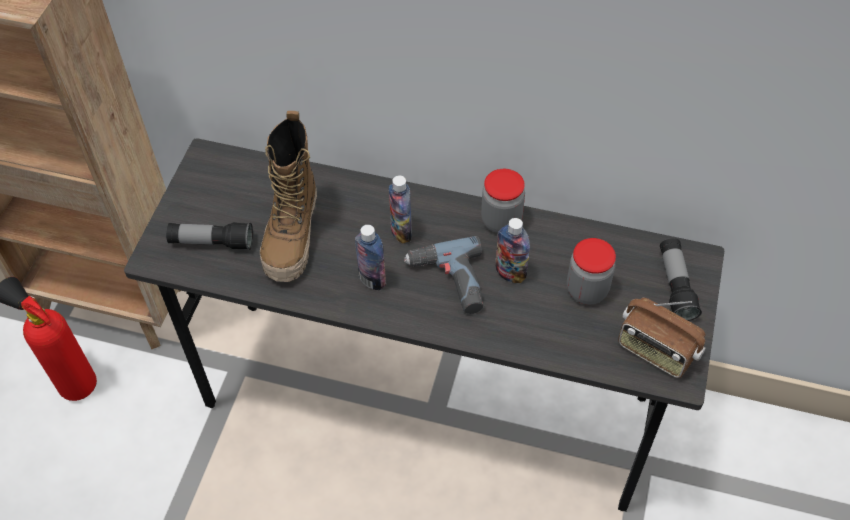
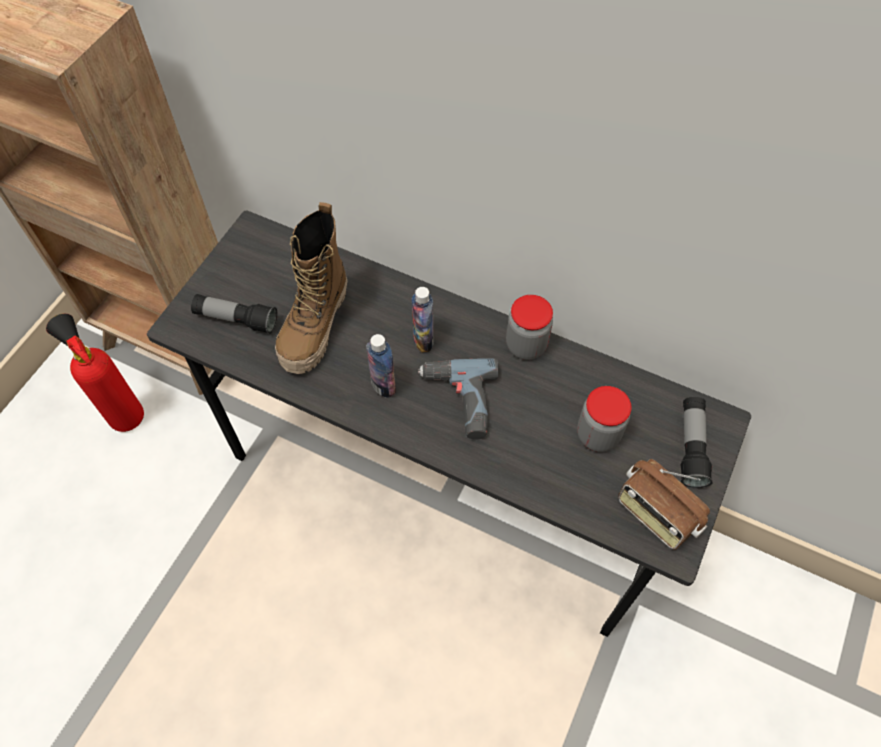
camera: 10 degrees right, 5 degrees up
(510, 273) = (523, 403): bottle -> none

